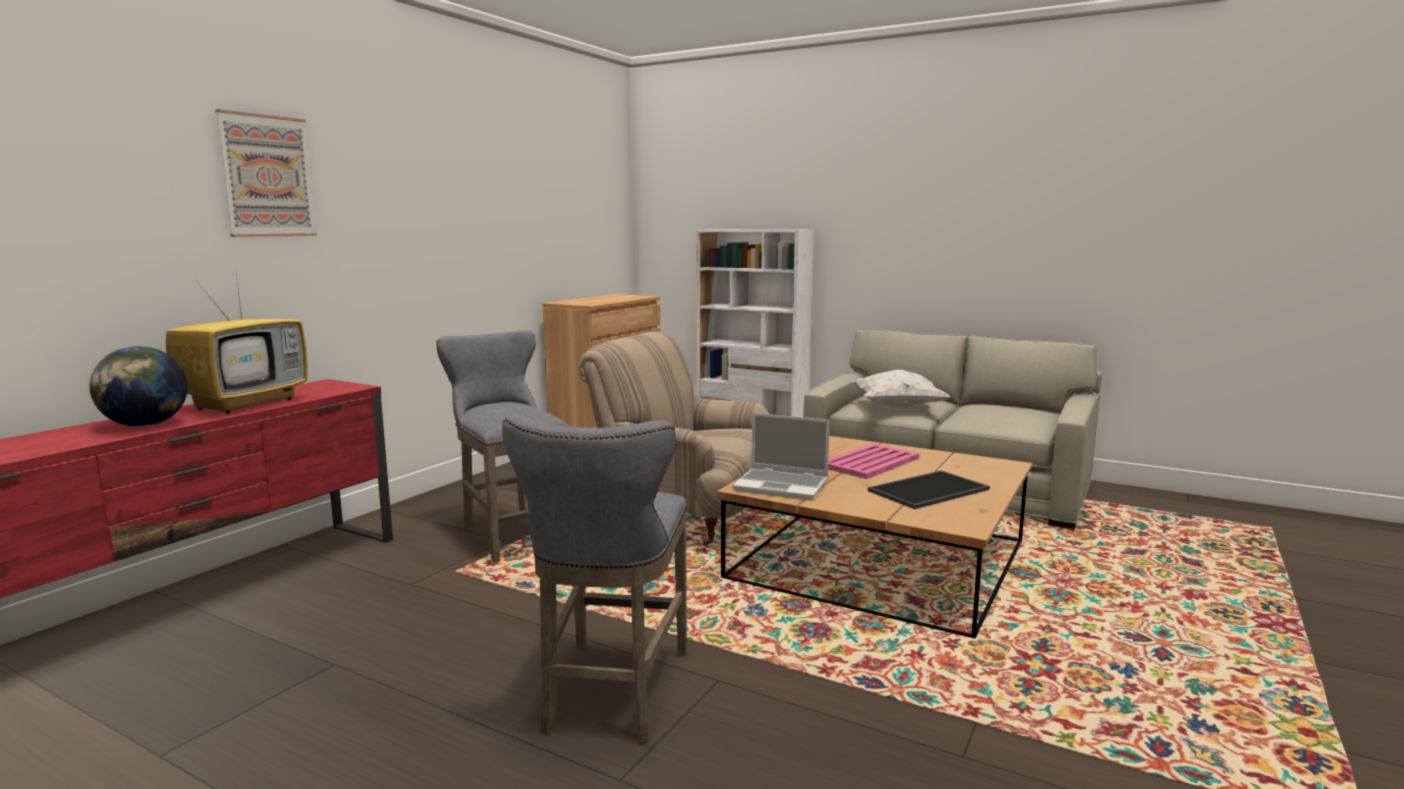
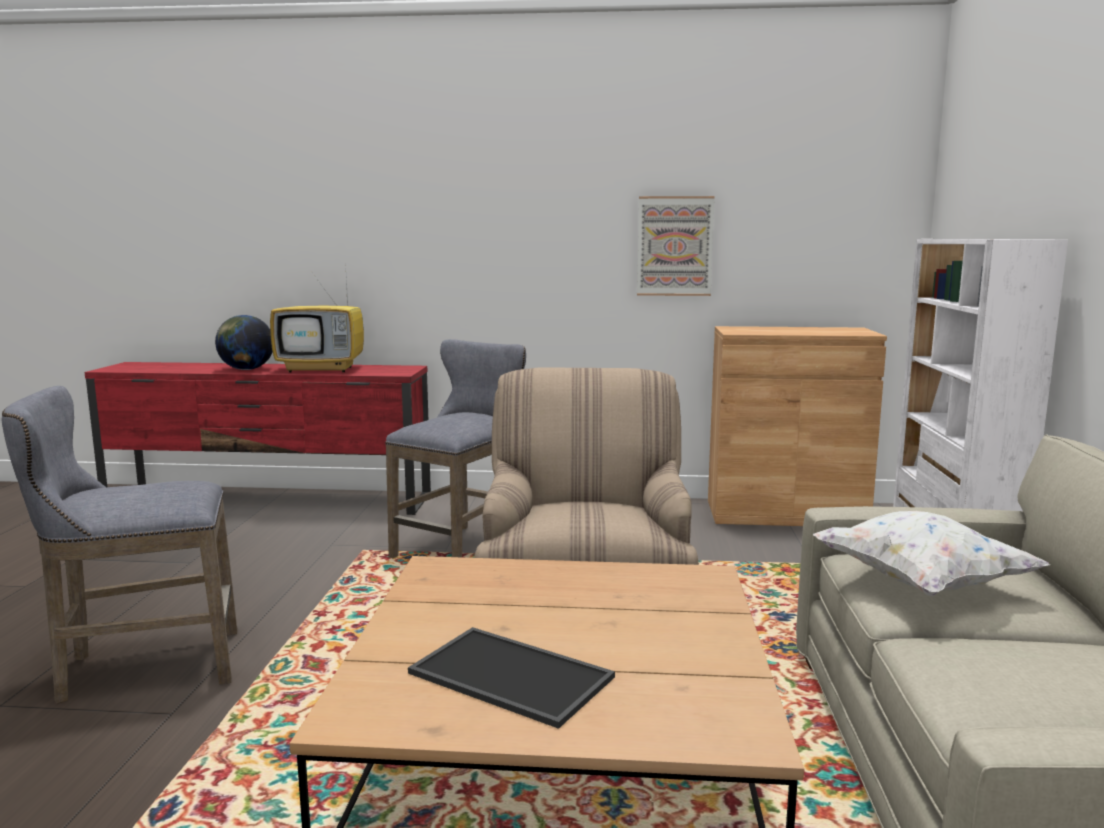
camera: 65 degrees right, 0 degrees up
(267, 176) = (391, 193): picture -> picture (674, 246)
(782, 486) = (454, 582): laptop -> none
(870, 462) = (621, 618): pink tray -> none

